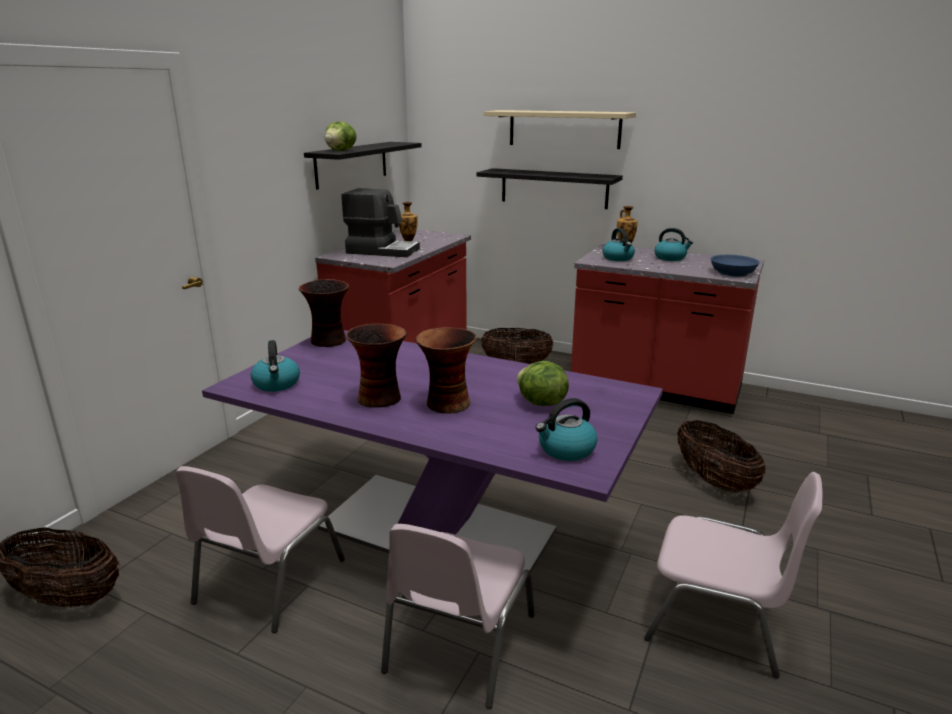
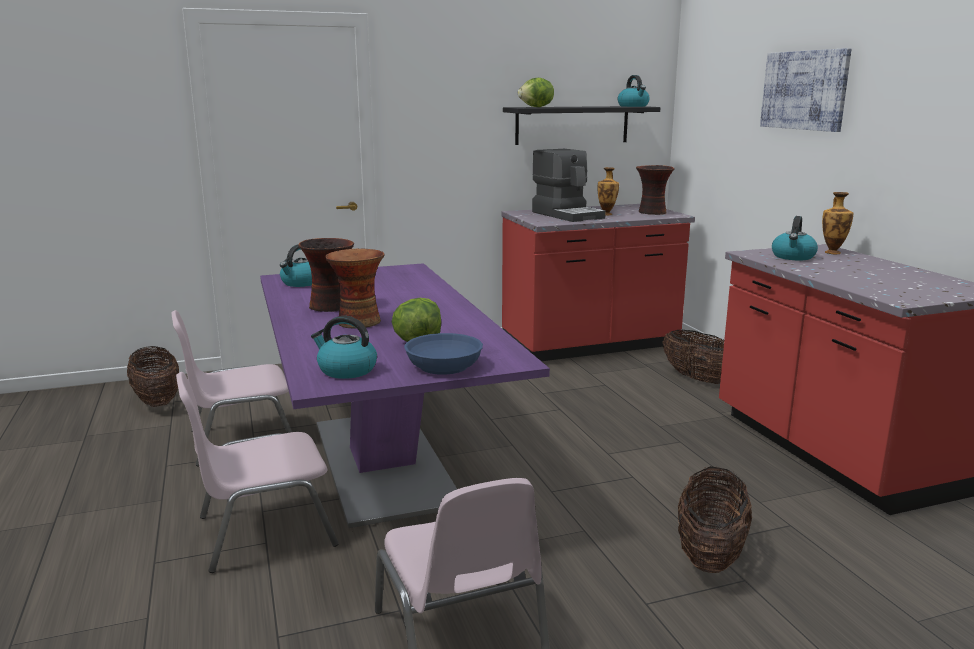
camera: 45 degrees right, 5 degrees down
(329, 341) = (397, 270): vase -> vase (652, 212)
(554, 188) = (788, 167): black shelf -> none
(564, 129) = (804, 90): beige shelf -> picture
(670, 258) = (869, 268): kettle -> kettle (633, 106)
(732, 272) = (907, 294): blue bowl -> blue bowl (443, 365)

